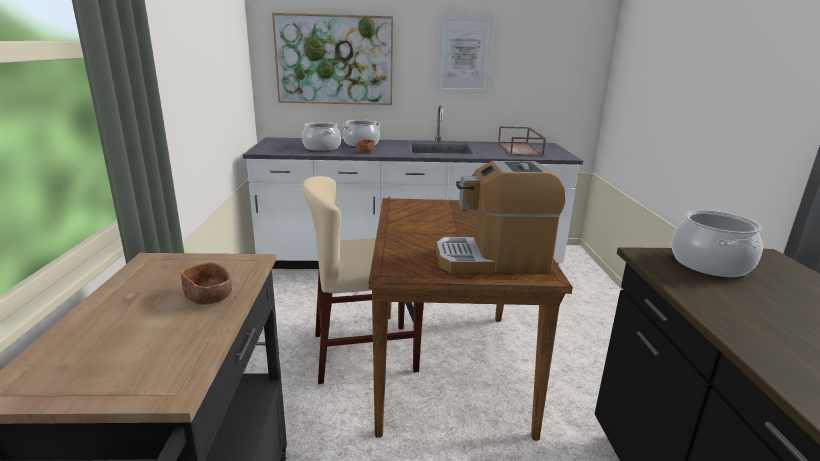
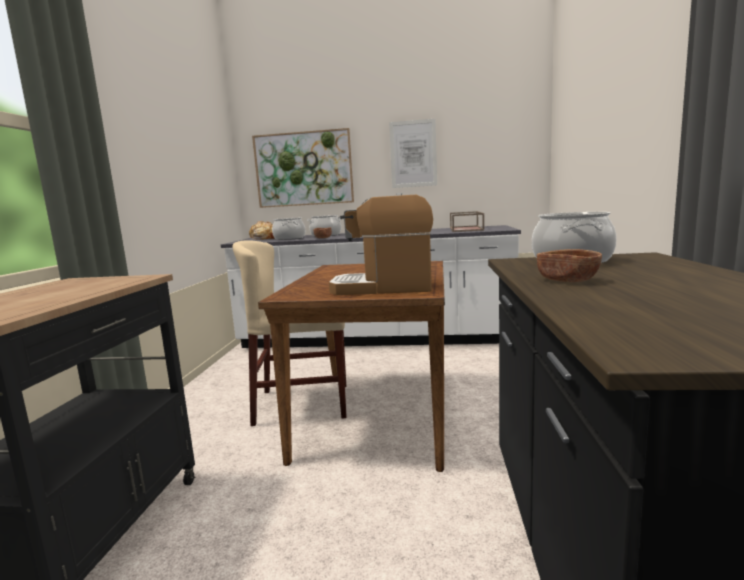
camera: 10 degrees right, 10 degrees down
(209, 297) = (87, 290): brown bowl -> brown bowl (567, 280)
(287, 143) = (264, 238): none -> bread

